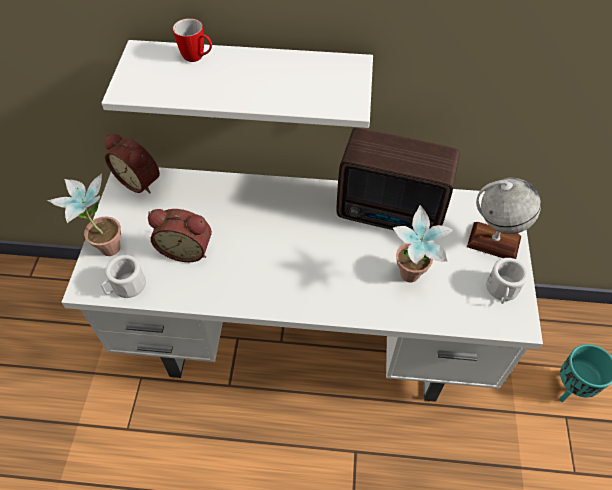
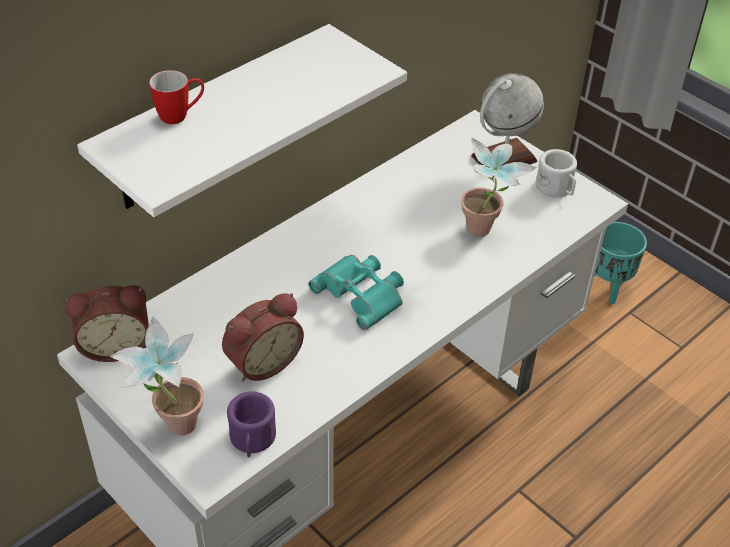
camera: 50 degrees left, 10 degrees down
(126, 286) = (252, 440): white mug -> purple mug
(287, 255) = (362, 293): none -> turquoise binoculars
(392, 214) = (402, 195): radio -> none

